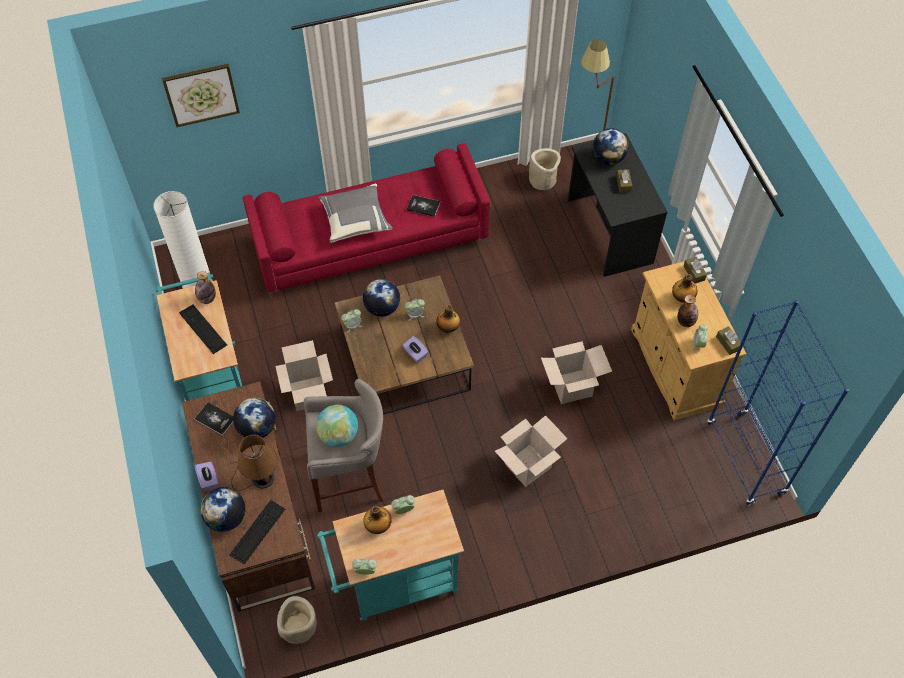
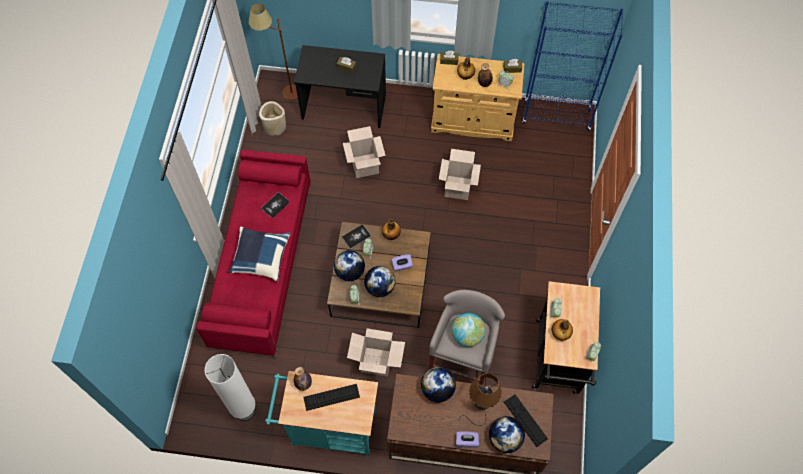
camera: 65 degrees left, 5 degrees up
(201, 94) = (142, 292): picture -> none
(215, 419) = (415, 418): book -> book (356, 237)
(298, 628) = (564, 440): beige planter -> none
(355, 220) = (260, 257): grey pillow -> blue pillow
(395, 583) = (557, 362): turquoise cart -> black cart
(528, 465) = (505, 241): cardboard box -> cardboard box (365, 165)
(608, 158) = (318, 65): globe -> globe (380, 287)

